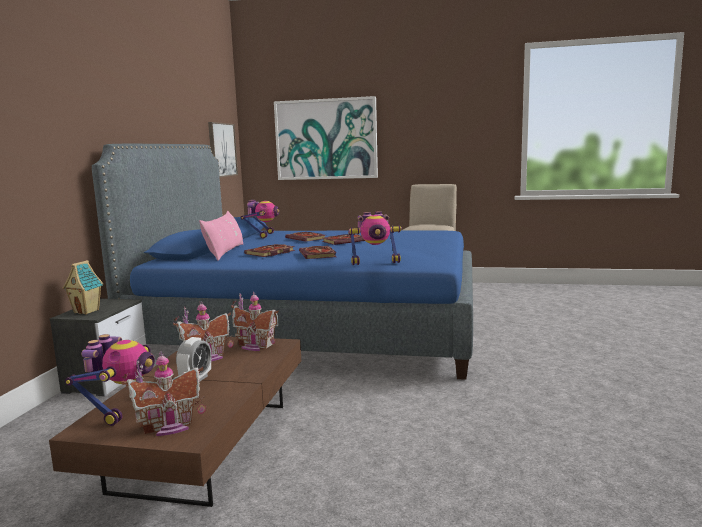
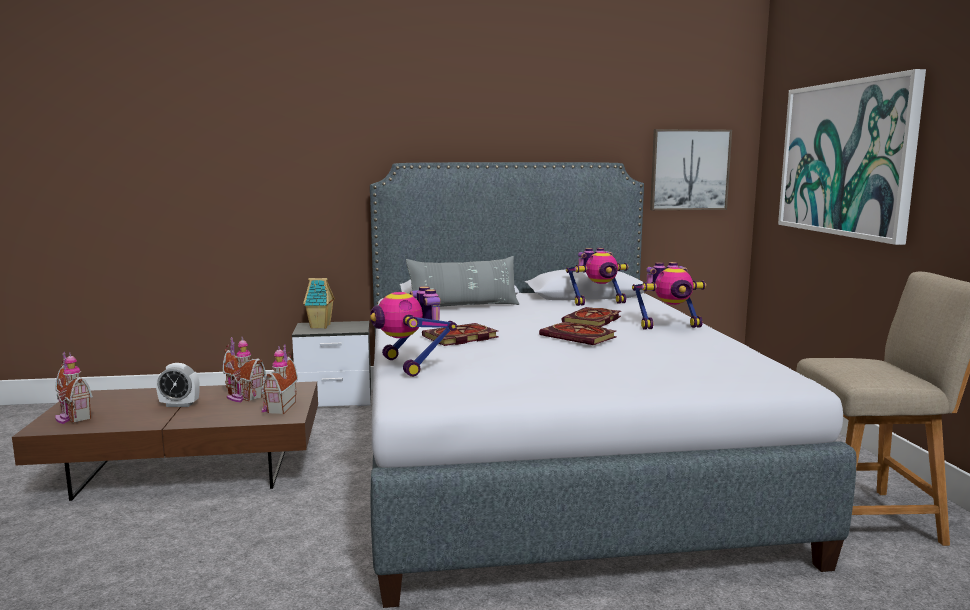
camera: 70 degrees right, 0 degrees up
(123, 408) = (121, 396): toy robot -> toy robot (668, 326)
(225, 252) = (463, 307): pink pillow -> grey pillow
(270, 253) = (464, 320): book -> none
(314, 329) = (545, 456): blue bed -> grey bed

